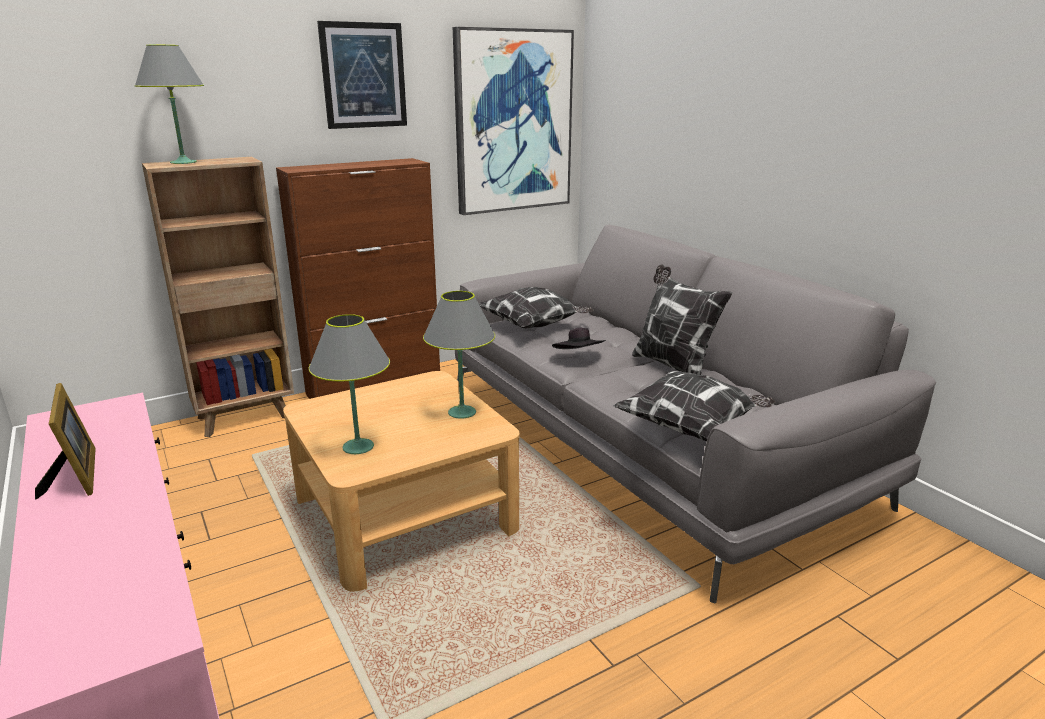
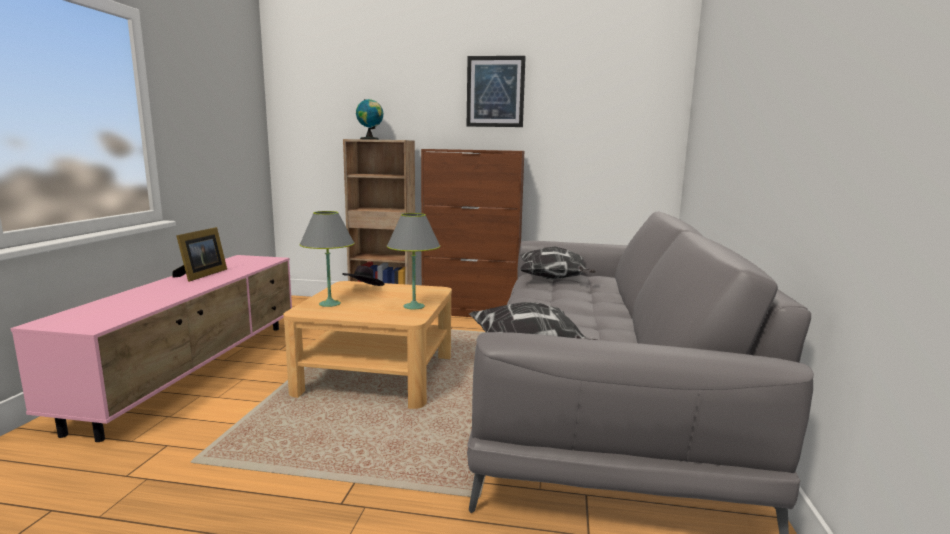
camera: 40 degrees right, 10 degrees down
(184, 162) = (370, 139): grey table lamp -> globe
(513, 122) = (615, 129): picture -> none
(579, 357) = (542, 299): black hat -> black hat (363, 289)
(673, 366) = (607, 321): pillow -> none

